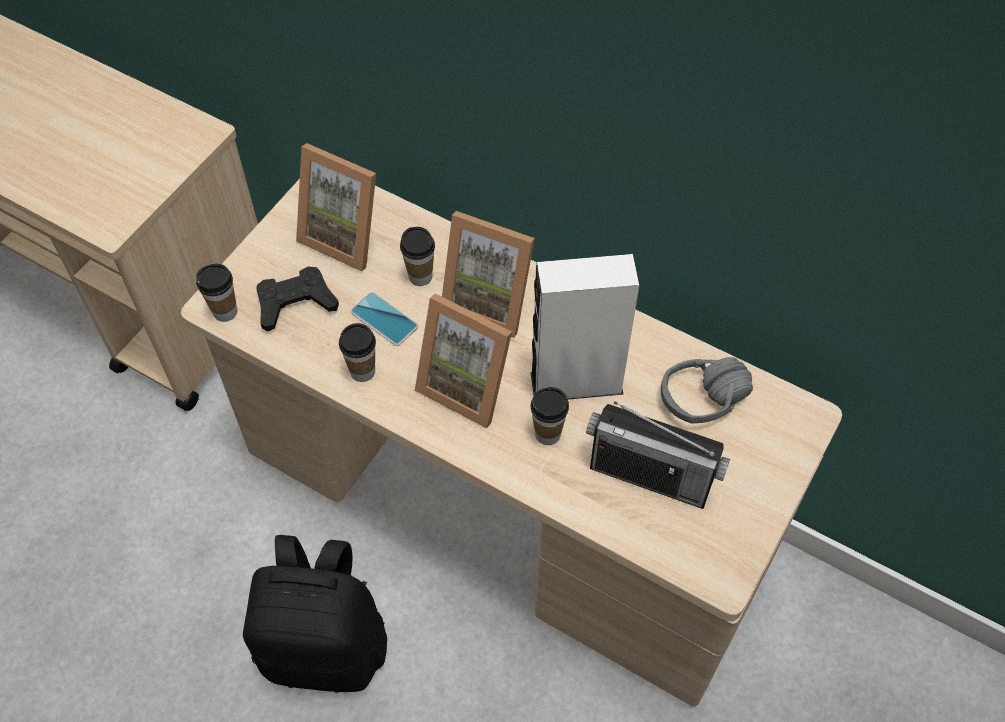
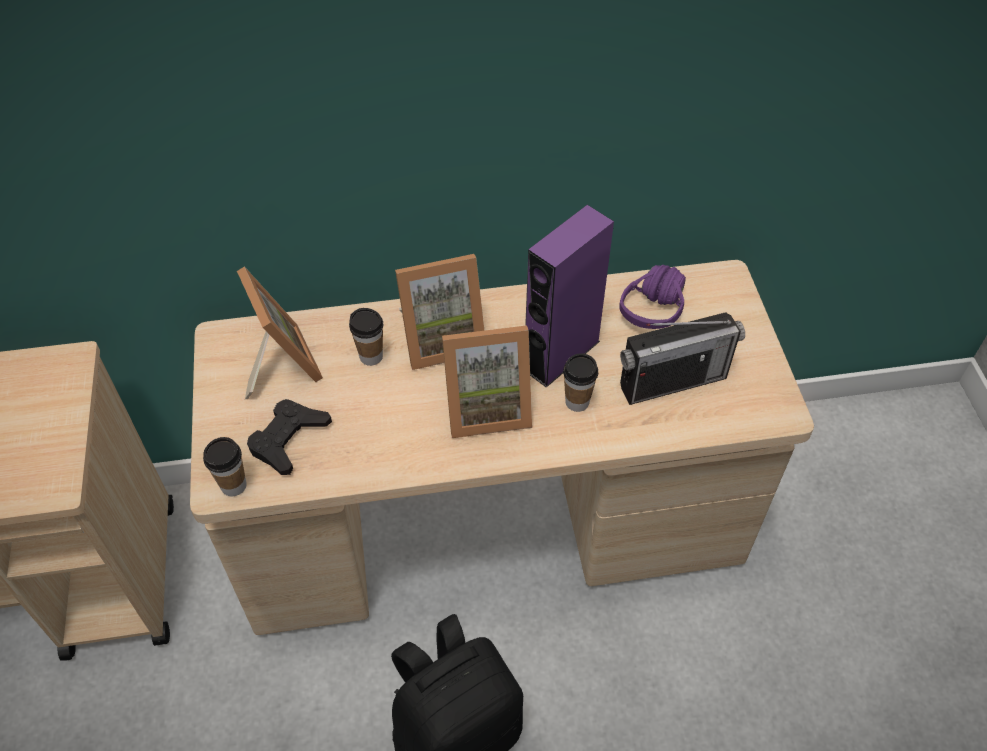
camera: 40 degrees left, 5 degrees down
(346, 235) = (279, 363): picture frame -> picture frame turned 105 degrees counterclockwise
(362, 371) = (396, 452): cup -> none
(384, 319) = (374, 404): phone -> none
(576, 383) = (561, 355): white speaker -> purple speaker
(710, 409) = (665, 313): grey headphones -> purple headphones

